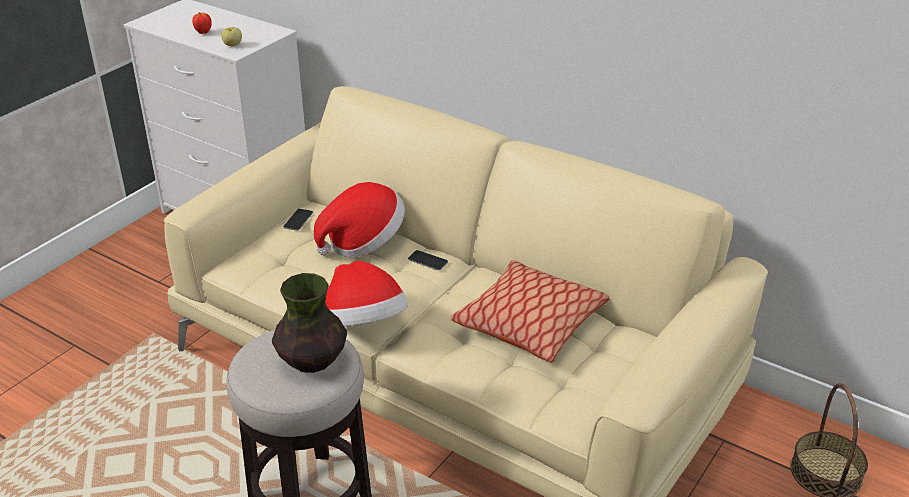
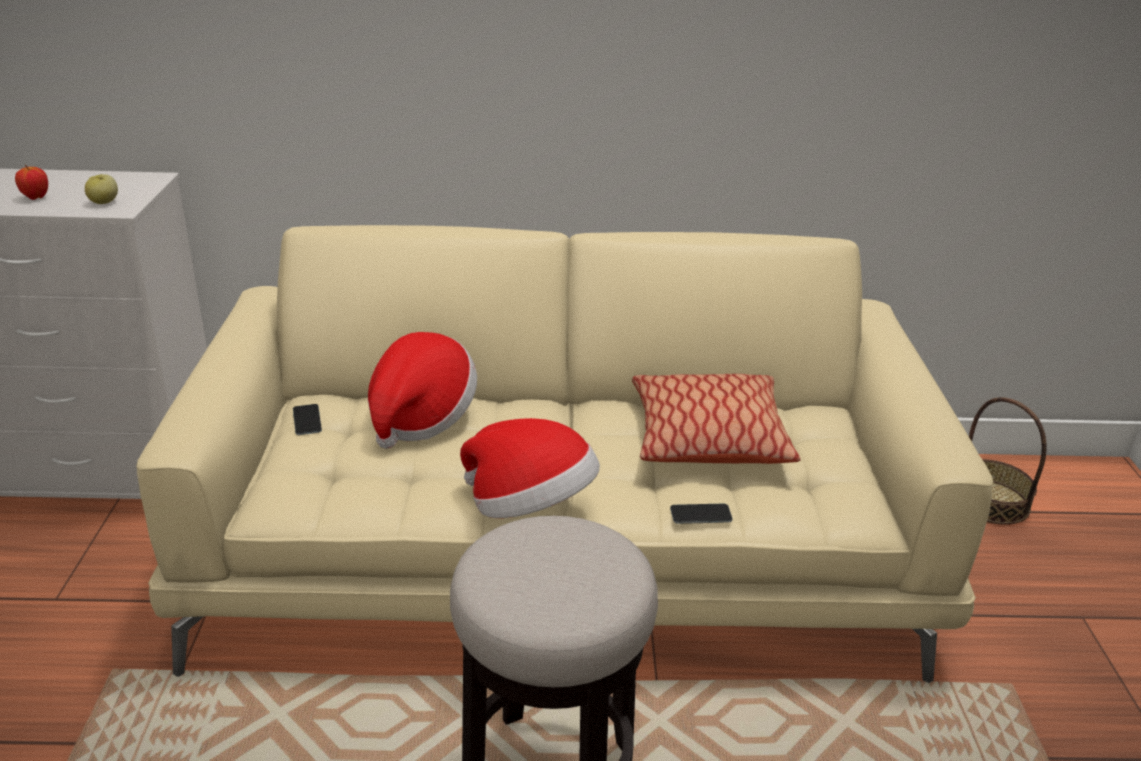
camera: 35 degrees left, 5 degrees down
(312, 361) = (580, 557): vase -> none
(427, 260) = (522, 413): phone -> phone (701, 514)

